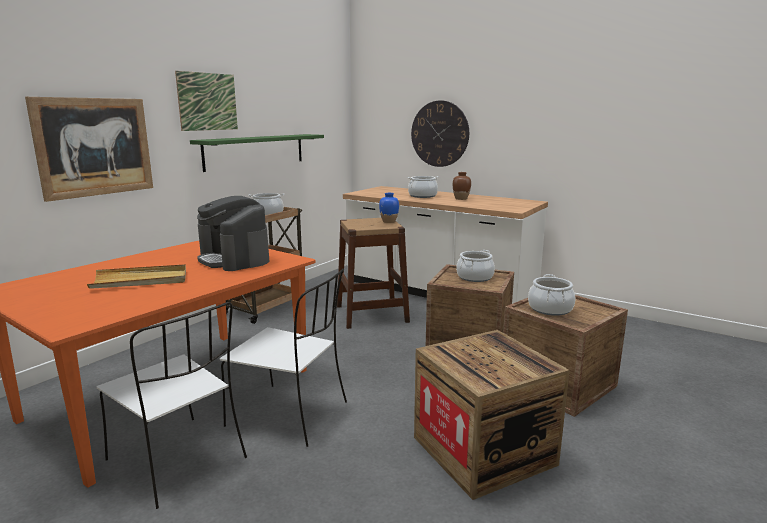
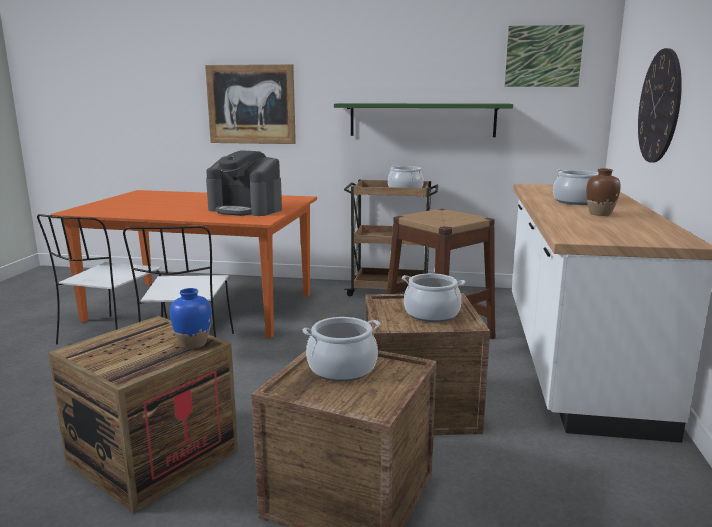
camera: 65 degrees right, 0 degrees up
(141, 280) = (173, 204): beige tray -> none
(207, 101) = (364, 65): picture -> picture (543, 56)
(234, 259) = (246, 209): coffee machine -> coffee machine turned 90 degrees counterclockwise
(389, 221) = (465, 220): blue vase -> blue vase (193, 344)

